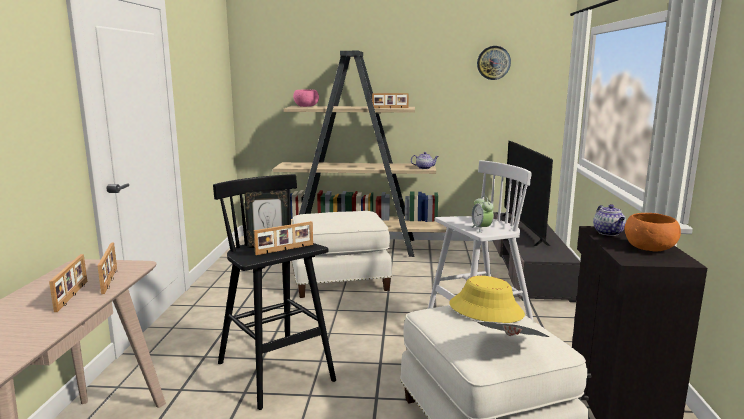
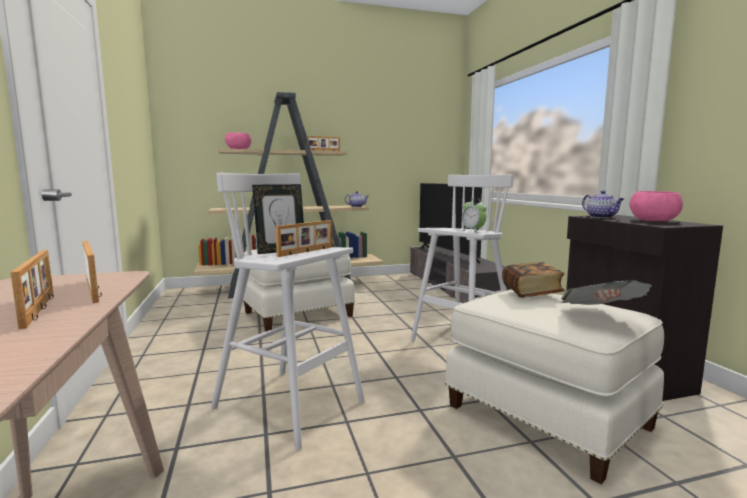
camera: 20 degrees left, 5 degrees down
(276, 373) = (291, 406): black stool -> white stool
(486, 309) = (531, 293): yellow hat -> book
(493, 63) = (404, 116): wall clock -> none
(649, 248) = (654, 221): orange bowl -> pink bowl

